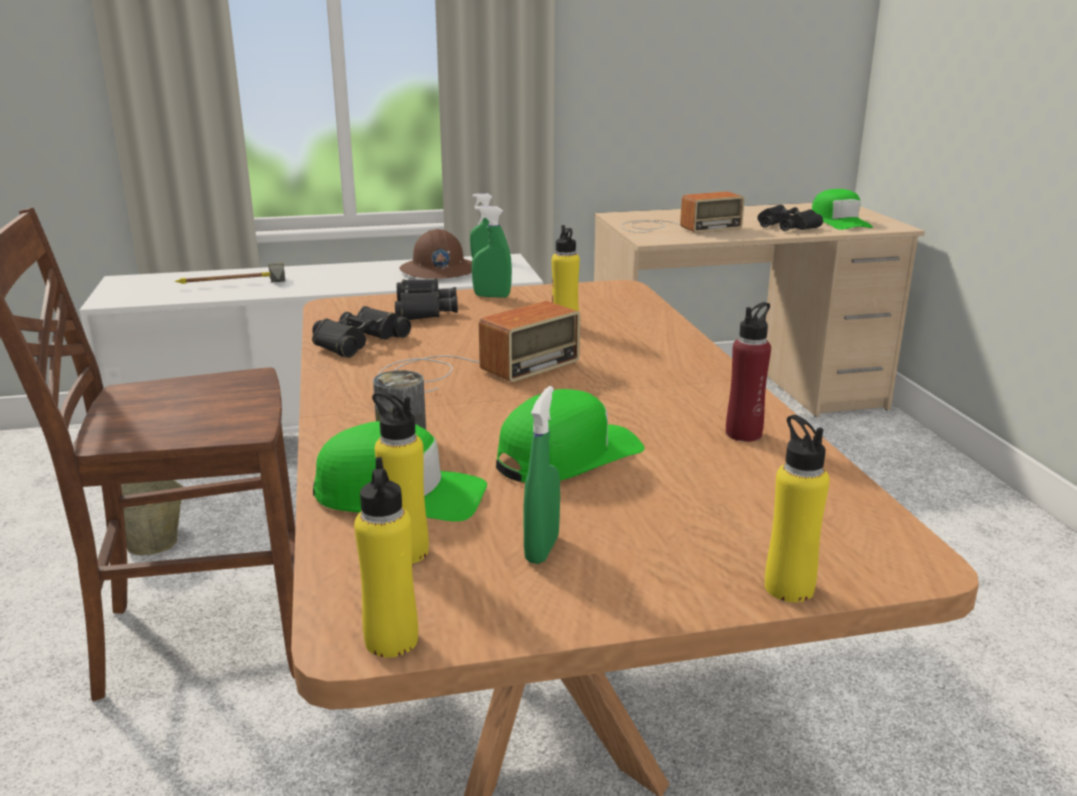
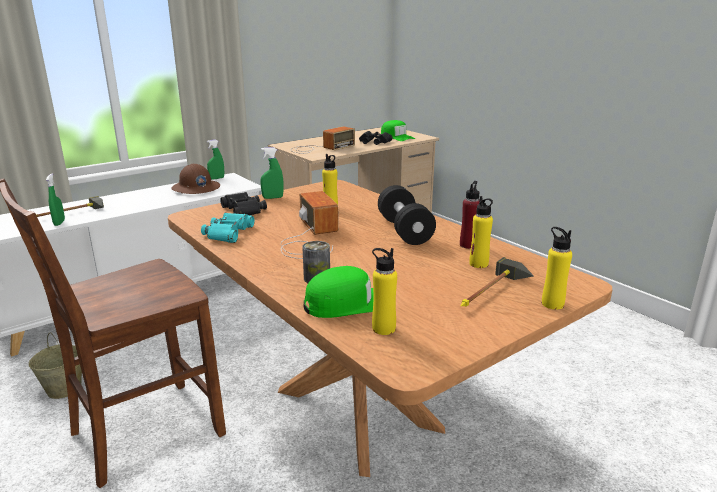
camera: 25 degrees left, 0 degrees up
(358, 341) = (228, 233): black binoculars -> turquoise binoculars
(391, 641) = (424, 366): yellow bottle -> yellow bottle (478, 264)
(470, 370) = (309, 238): radio -> radio turned 45 degrees counterclockwise
(542, 549) = (441, 312): green spray bottle -> green spray bottle (59, 223)
(568, 455) = (404, 269): green cap -> none
(650, 386) = (404, 231): none -> black dumbbell
(686, 538) = (494, 294): none -> hammer

